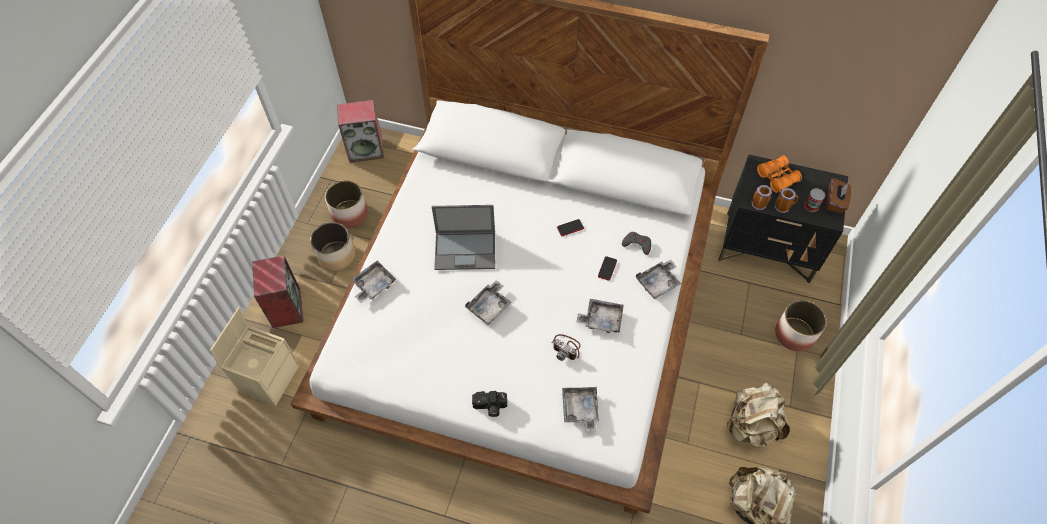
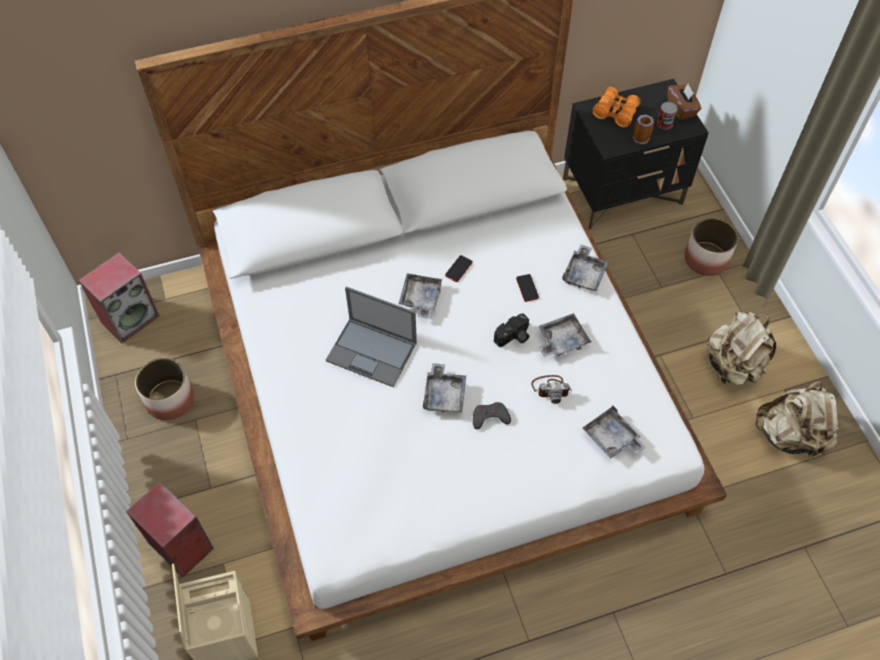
camera: 35 degrees left, 0 degrees up
(336, 256) = (192, 454): planter -> none
(373, 285) = (303, 447): grey tray -> grey tray (420, 299)
(466, 250) = (372, 352): laptop -> laptop turned 60 degrees clockwise
(490, 407) = (526, 492): camera -> camera (513, 337)
(637, 244) = (535, 248): grey game controller -> grey game controller (490, 417)
(758, 206) = (620, 148): mug -> none

